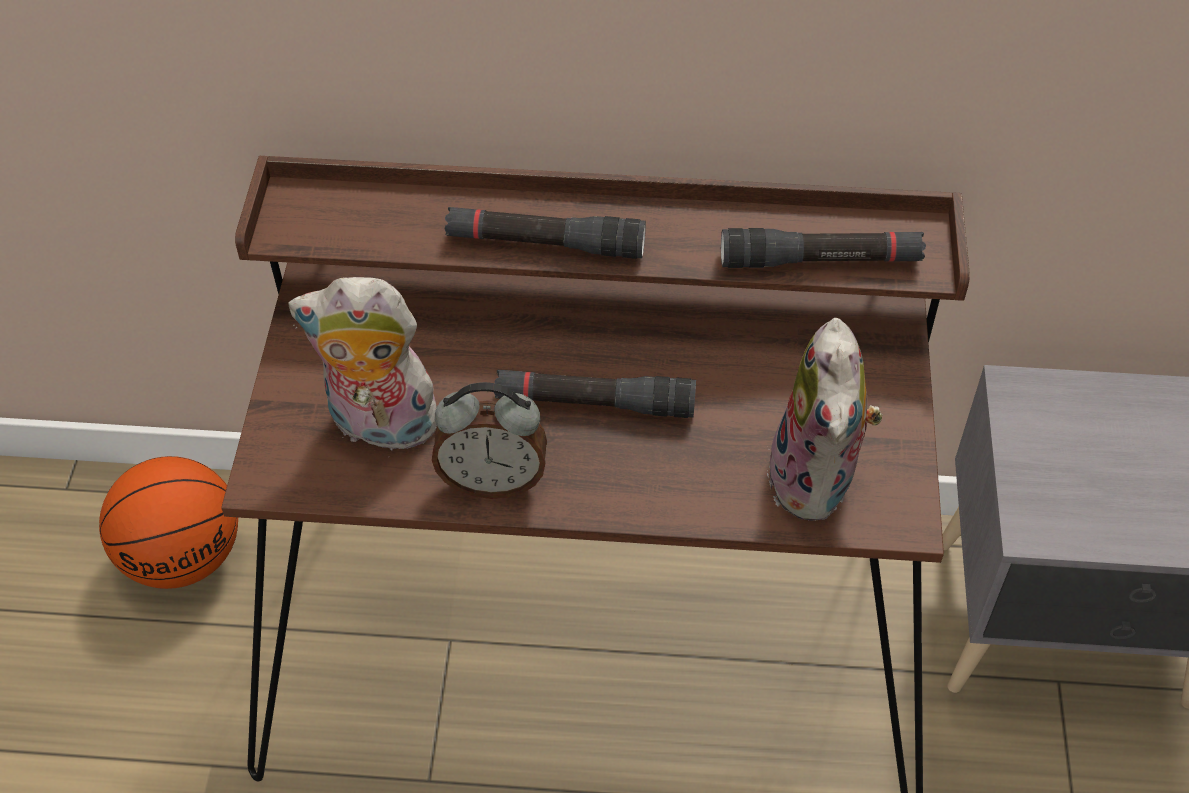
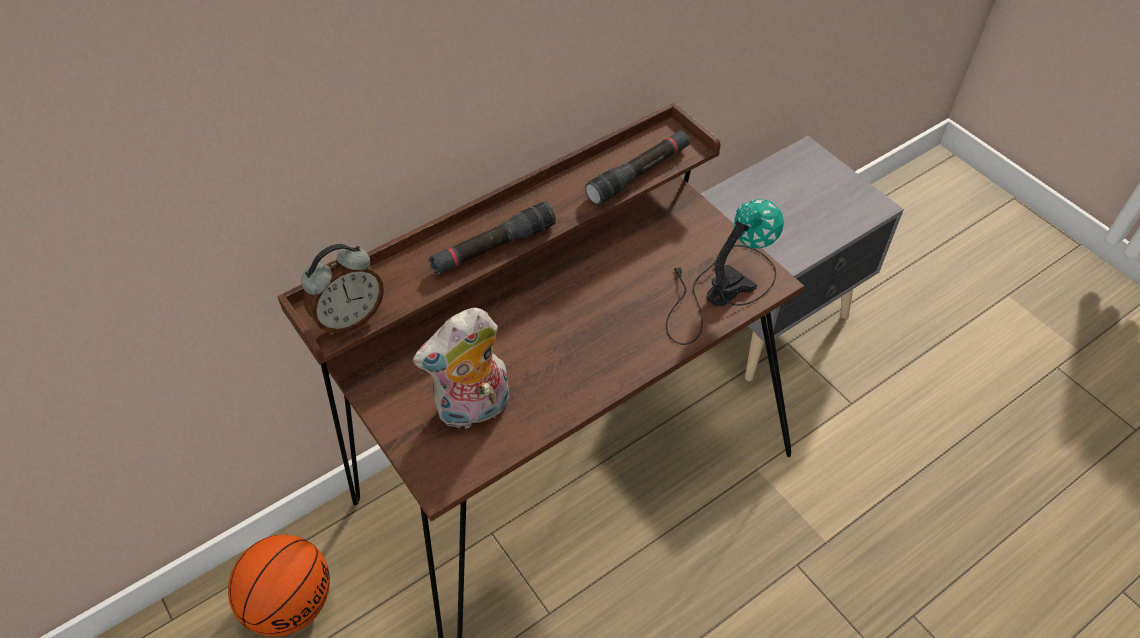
camera: 40 degrees left, 0 degrees up
(493, 480) = (564, 396): alarm clock -> alarm clock (350, 318)
(595, 403) = (574, 321): black flashlight -> none
(817, 482) = (718, 289): plush toy -> table lamp

